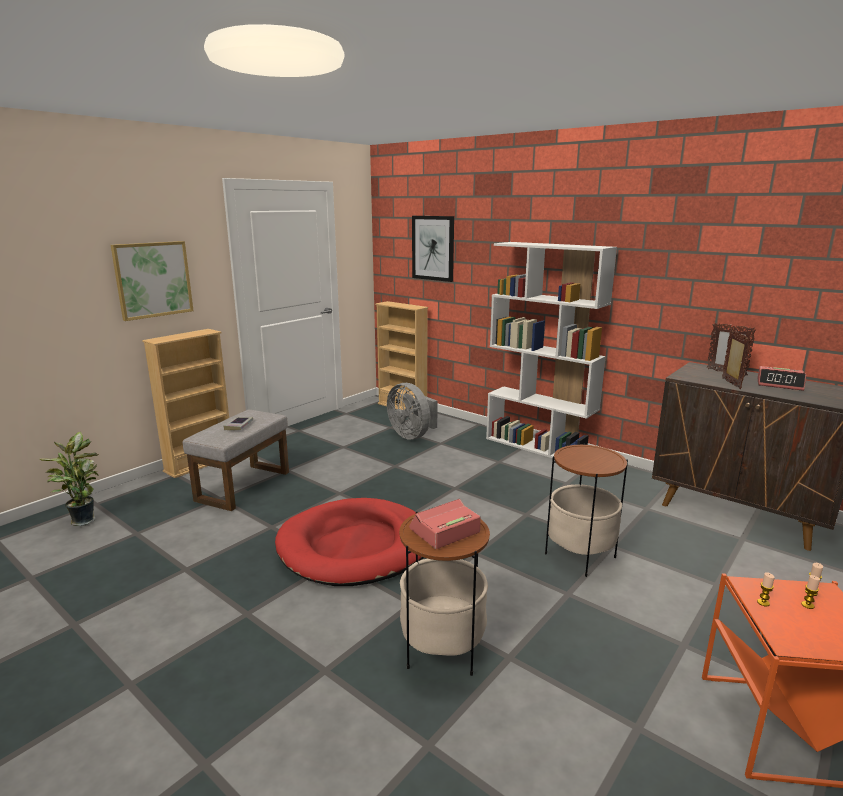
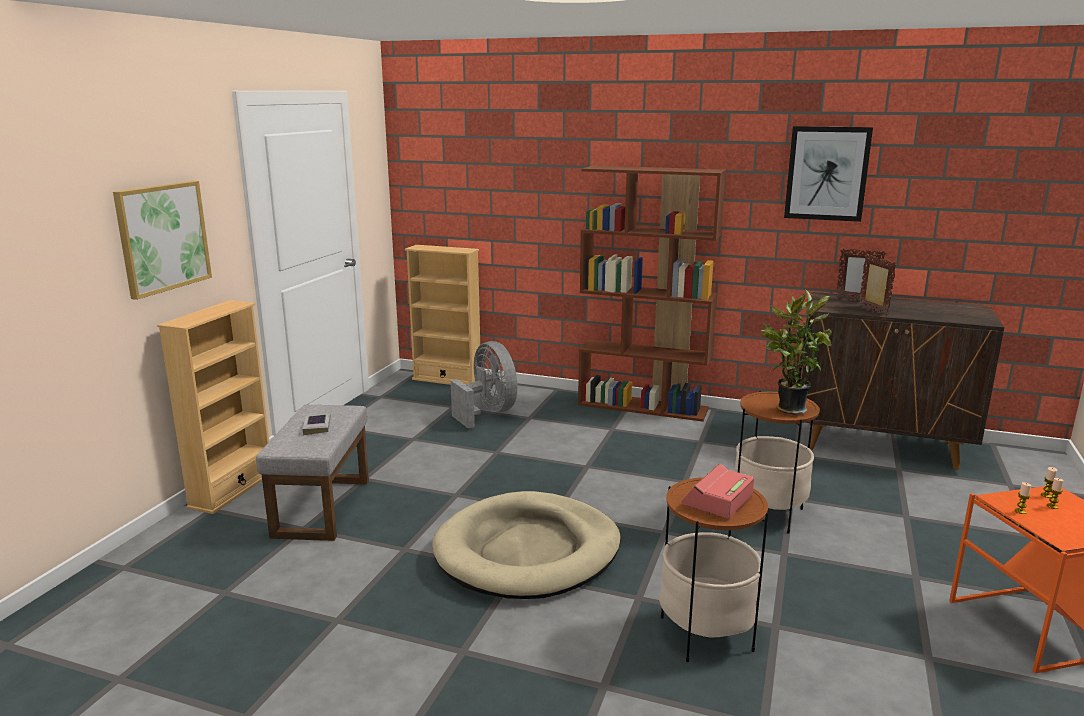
camera: 20 degrees left, 0 degrees up
(83, 520) = (125, 591): potted plant -> potted plant (788, 409)
(356, 547) = (528, 551): red dog bed -> beige dog bed
(412, 435) = (488, 413): grey fan -> grey fan turned 150 degrees counterclockwise
(433, 248) = (483, 174): picture -> picture (827, 173)
(539, 447) = (643, 406): white bookcase -> brown bookcase
(780, 384) = (914, 307): alarm clock -> none

